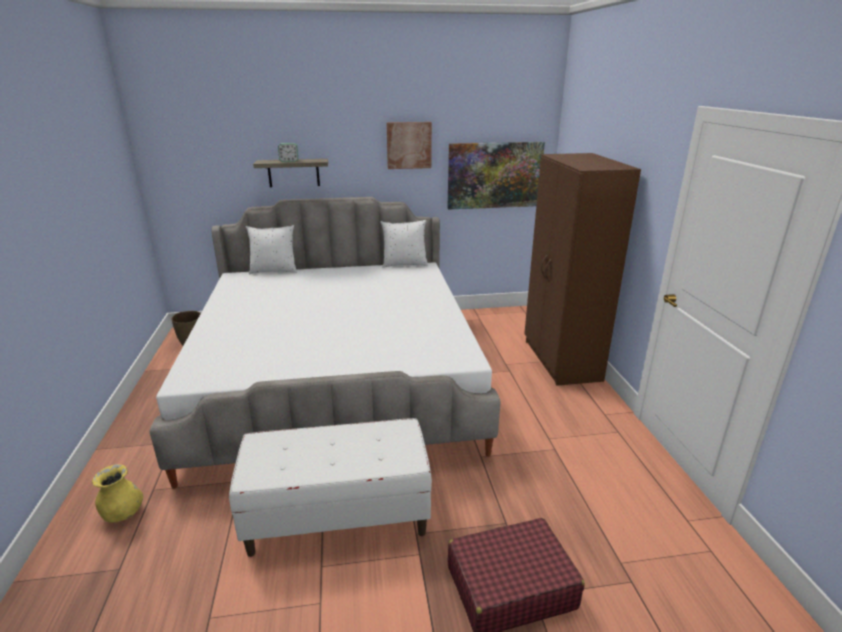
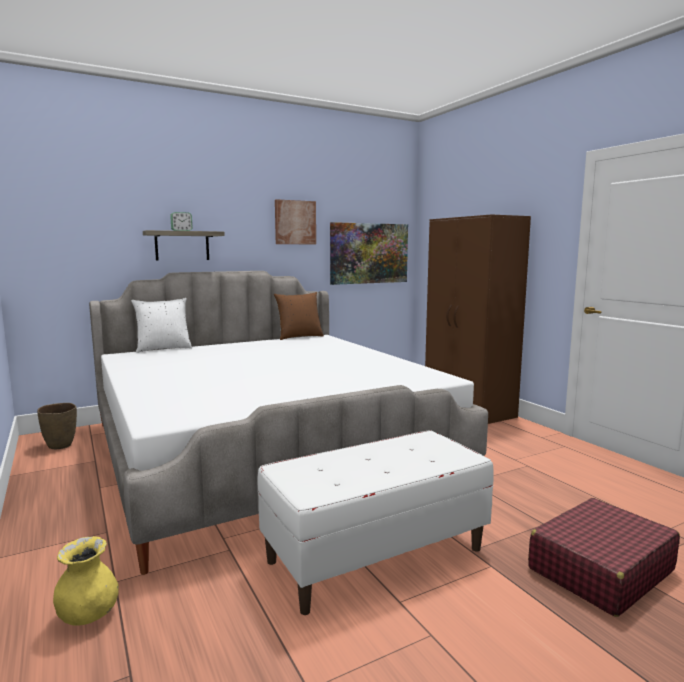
camera: 20 degrees left, 15 degrees down
(404, 264) = (299, 337): white pillow -> brown pillow

